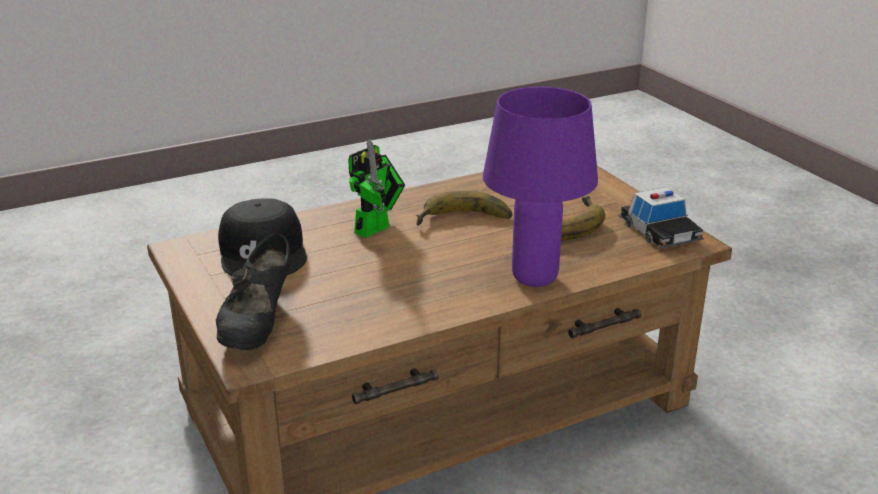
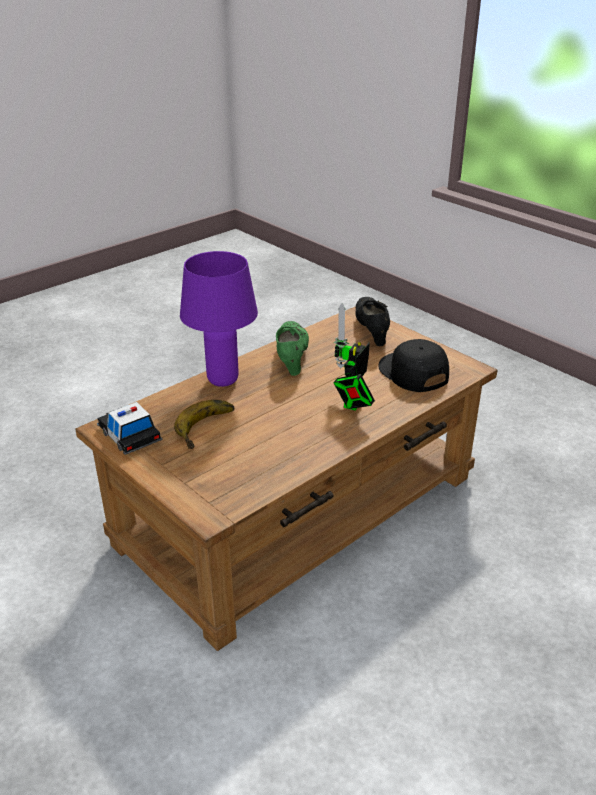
camera: 165 degrees right, 5 degrees up
(420, 297) = (291, 358): none -> green shoe
(464, 221) = (288, 421): banana -> none

